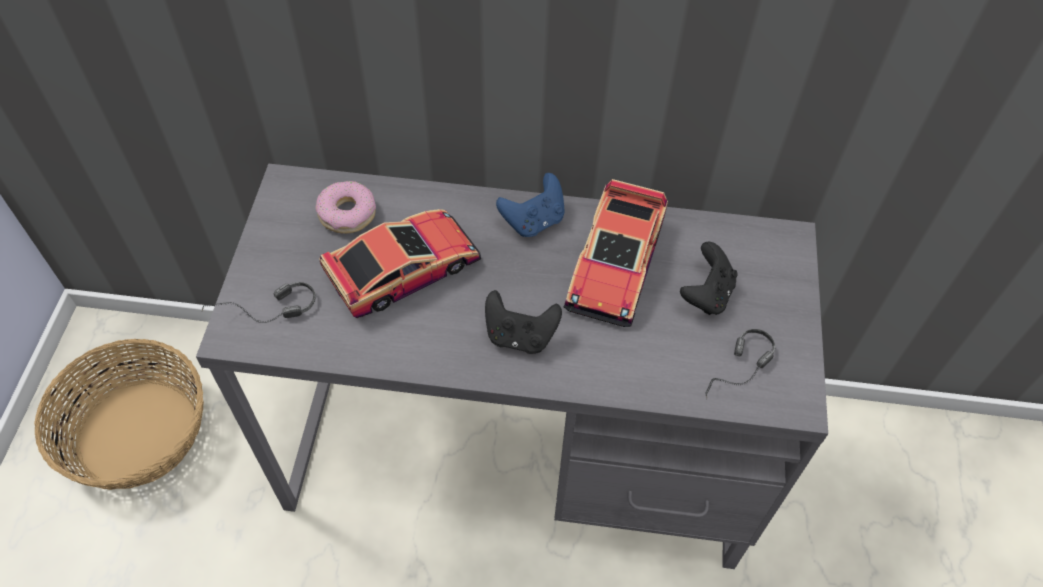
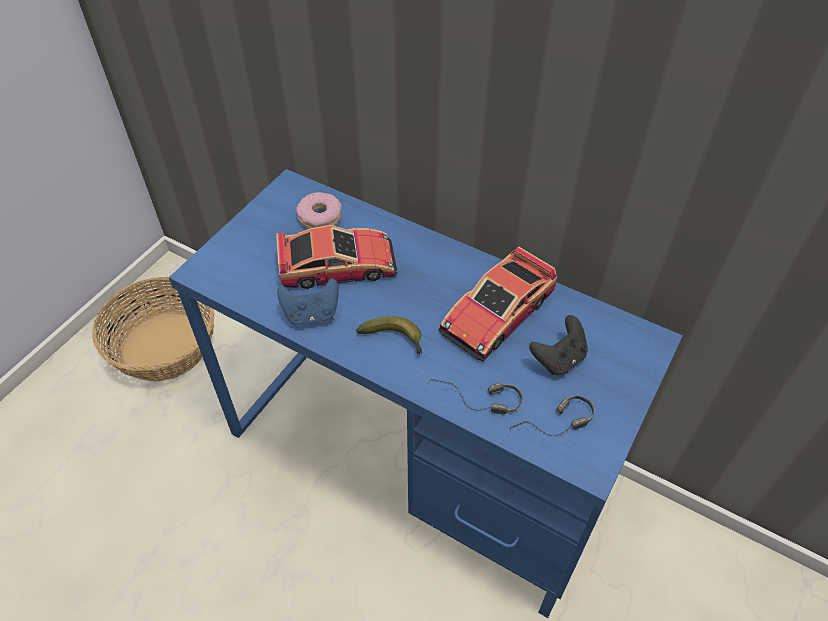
camera: 25 degrees right, 5 degrees down
(264, 314) = (227, 265): headphones -> headphones (475, 402)
(519, 452) = (417, 459): grey desk -> blue desk
(520, 336) = (395, 339): black game controller -> banana
(533, 221) = (451, 263): blue game controller -> blue game controller (311, 314)

